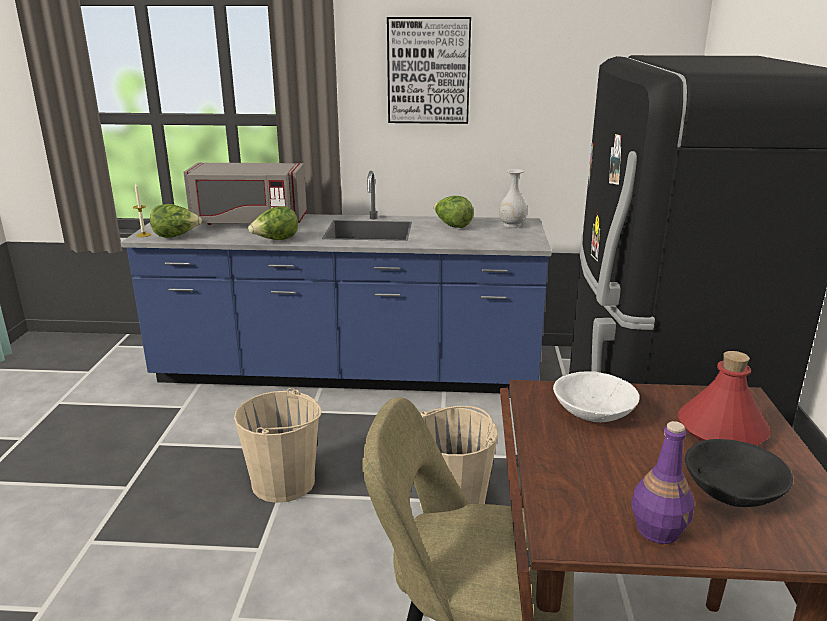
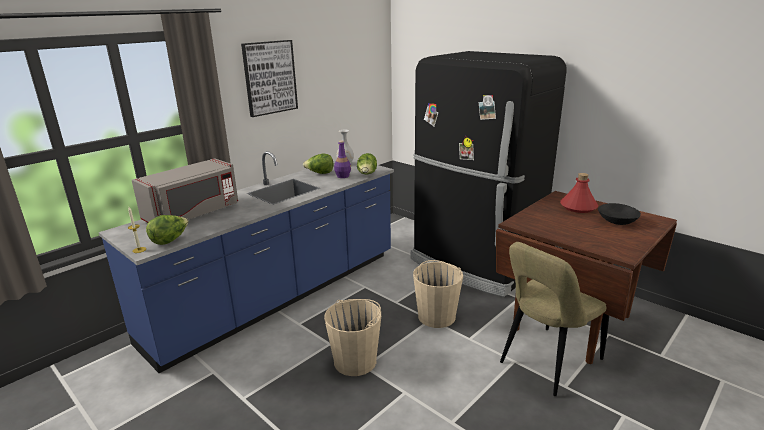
camera: 50 degrees left, 0 degrees up
(276, 240) = (249, 215): lettuce -> lettuce (367, 175)
(592, 412) = (544, 220): white bowl -> none
(658, 530) = (631, 240): purple bottle -> purple bottle (343, 176)

